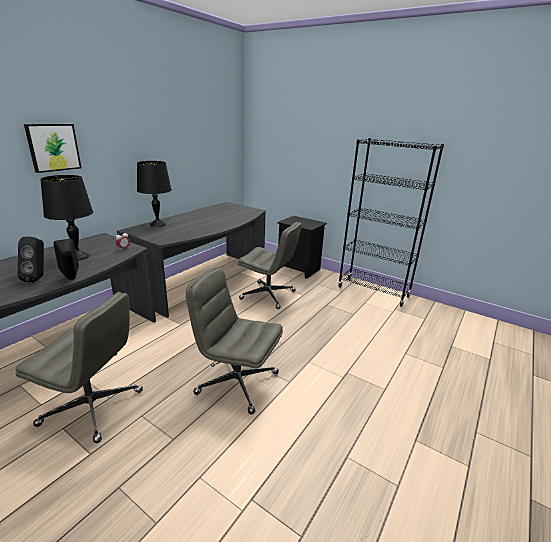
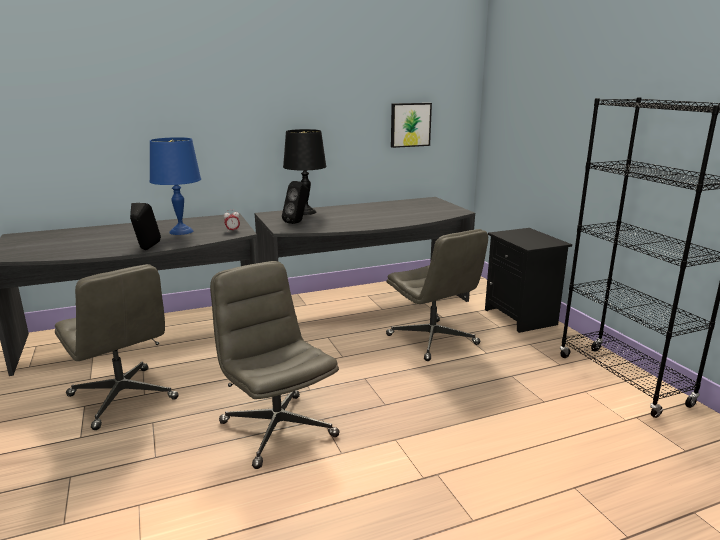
camera: 35 degrees right, 5 degrees down
(38, 278) = (123, 244): black speaker -> black speaker (297, 222)
(53, 147) = (190, 108): picture -> picture (410, 124)
(78, 256) = (181, 231): black table lamp -> blue table lamp

